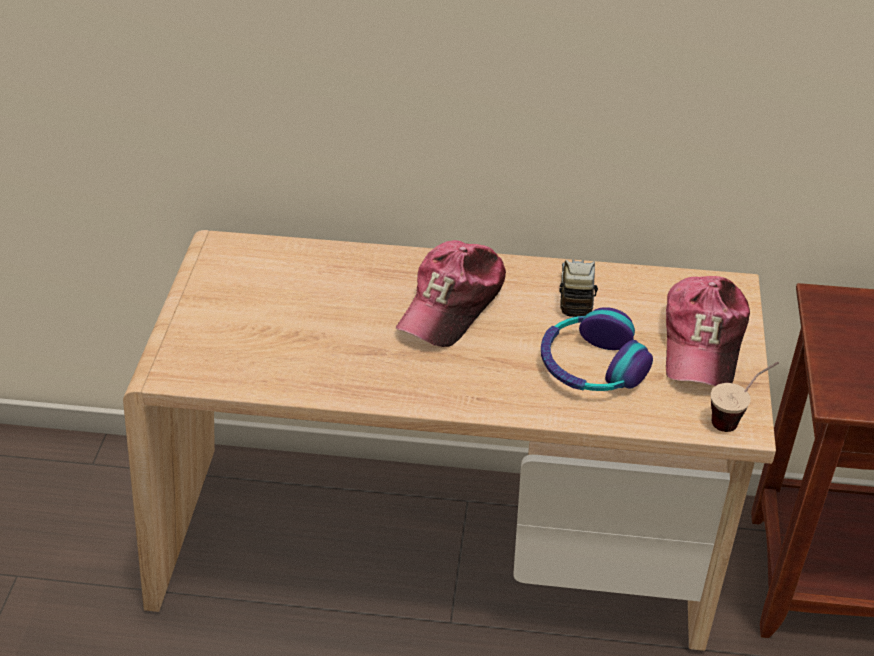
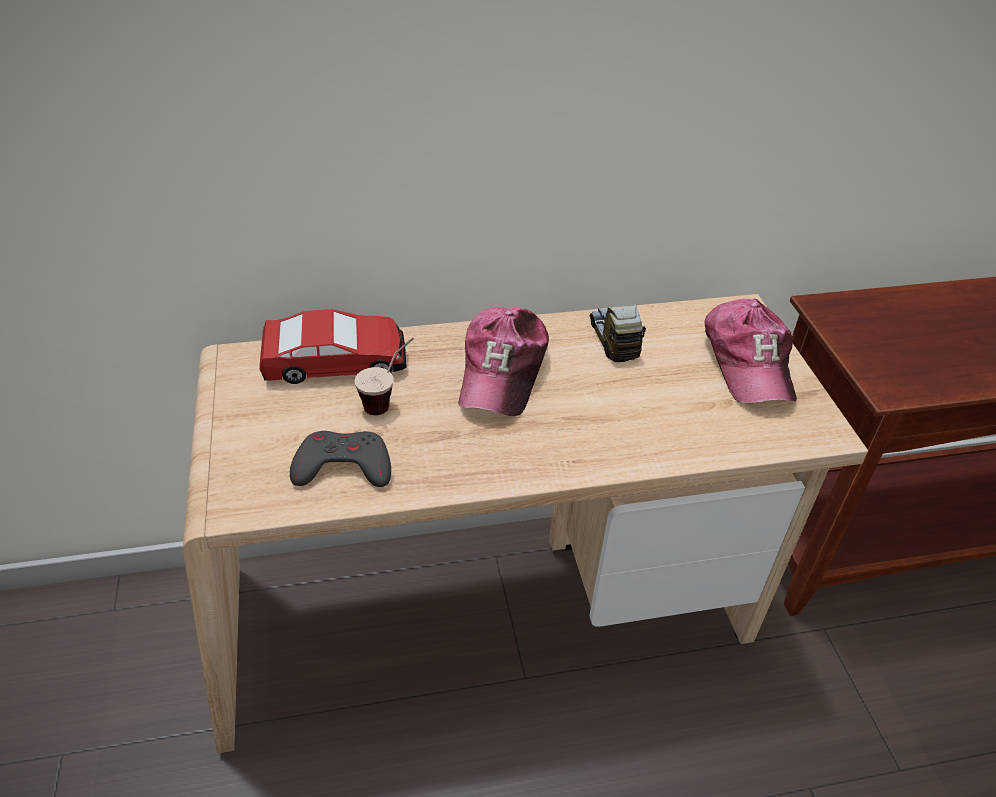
camera: 20 degrees left, 0 degrees up
(273, 359) = (343, 466): none -> grey game controller
(305, 265) = (336, 361): none -> toy car
(591, 366) = (664, 405): headphones -> none
(737, 418) = (819, 427): cup -> cup (388, 400)

